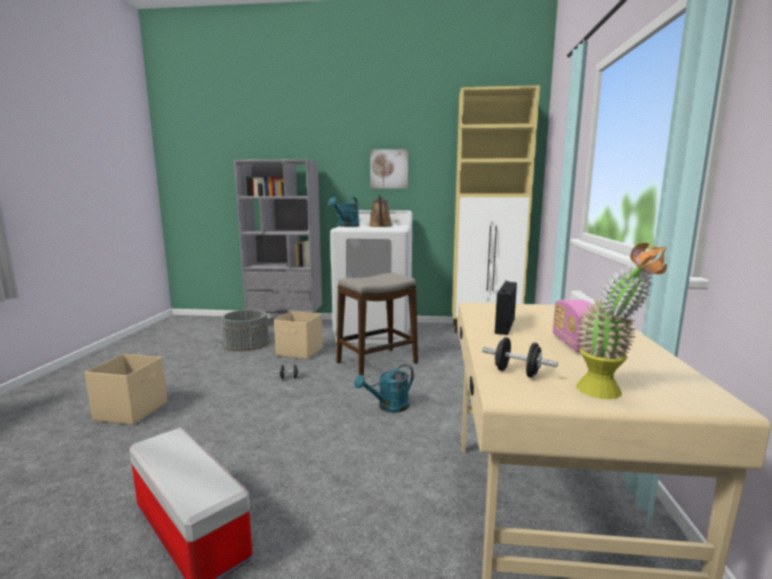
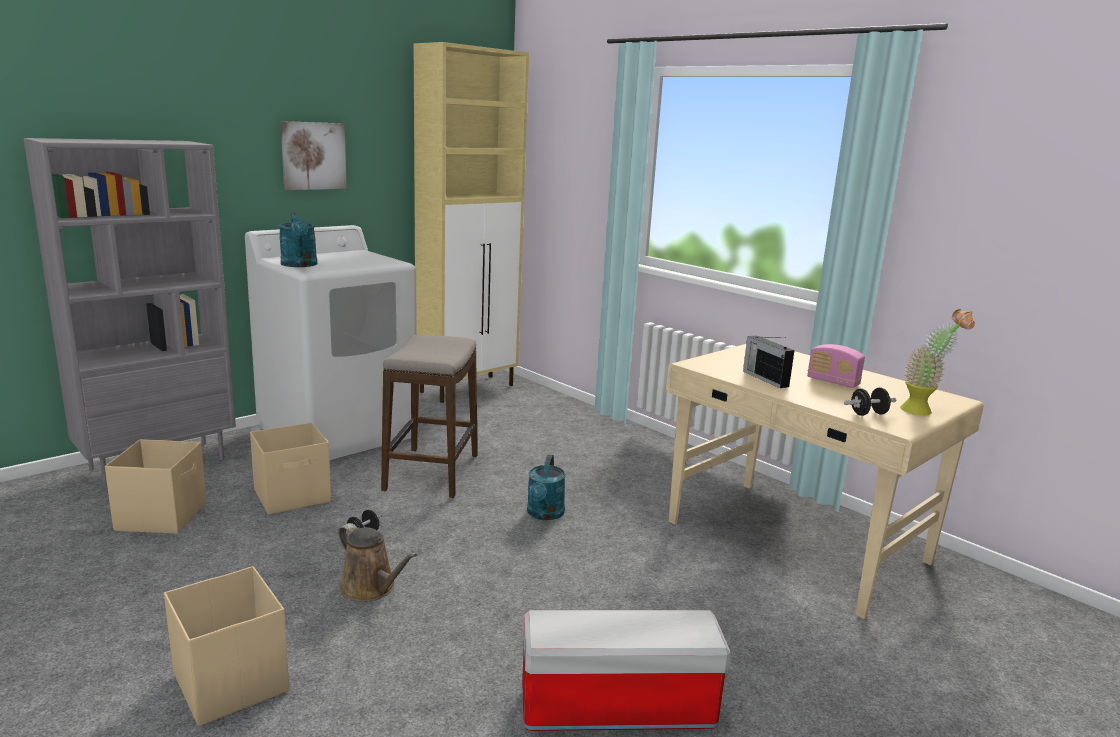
camera: 50 degrees left, 5 degrees up
(246, 343) = (163, 516): grey bucket -> beige storage box
(380, 226) = (349, 259): brown watering can -> brown watering can (371, 588)

